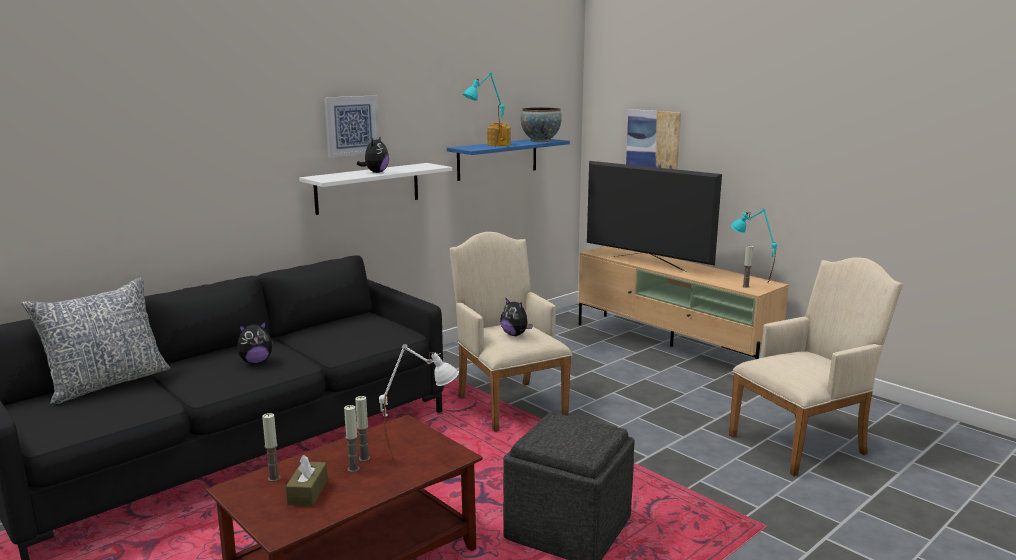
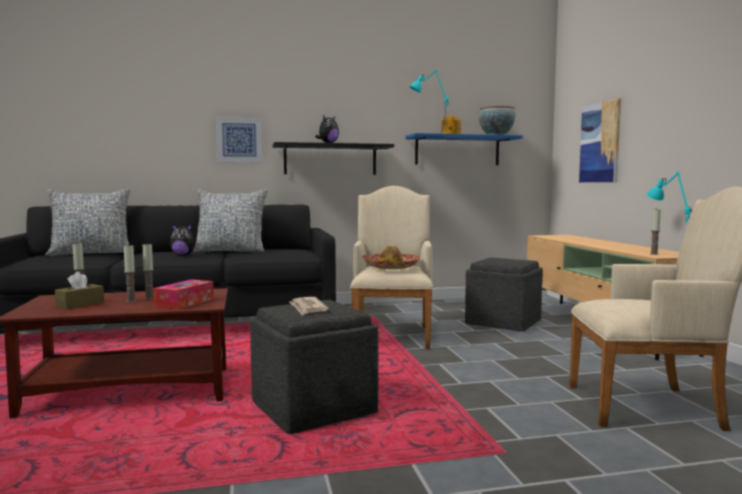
camera: 30 degrees right, 10 degrees down
(293, 338) = (230, 251): none -> pillow
(351, 125) = (318, 110): picture -> picture (239, 139)
(368, 188) = (330, 159): white shelf -> black shelf
(421, 456) = (184, 302): white table lamp -> tissue box
(515, 334) = (390, 267): plush toy -> hat
(564, 435) = (307, 308): none -> newspaper
(587, 358) = (504, 322): none -> grey ottoman
(647, 264) = (577, 241): television -> none

